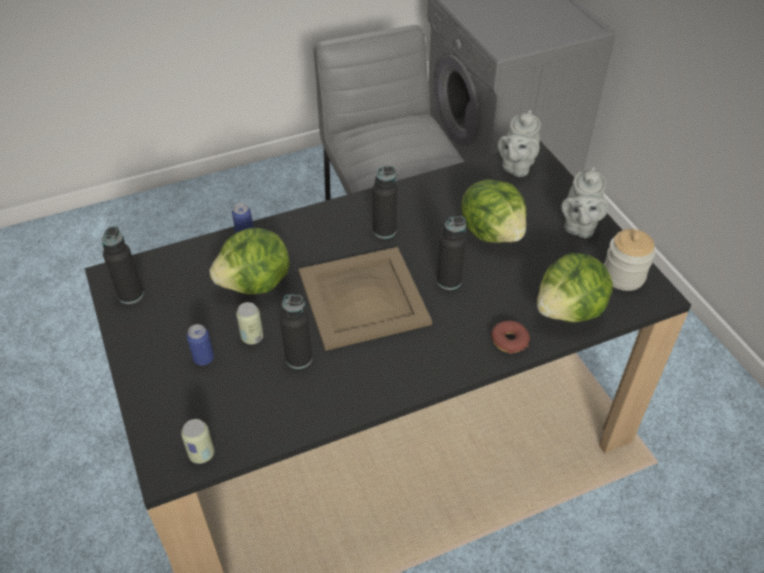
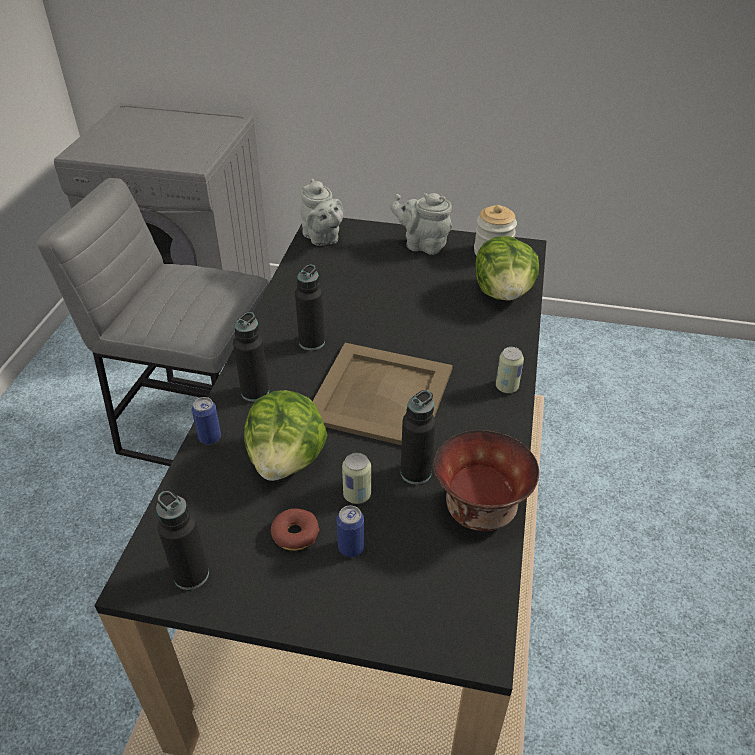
camera: 55 degrees left, 5 degrees down
(201, 454) = (480, 605): can -> can (506, 387)
(290, 413) = (479, 510): none -> bowl
(449, 281) = (412, 336): black bottle -> black bottle (255, 392)
(493, 232) = (382, 286): lettuce -> none
(509, 341) = (507, 337): donut -> donut (295, 534)
(579, 226) = (422, 245): grey teapot -> grey teapot turned 150 degrees clockwise

